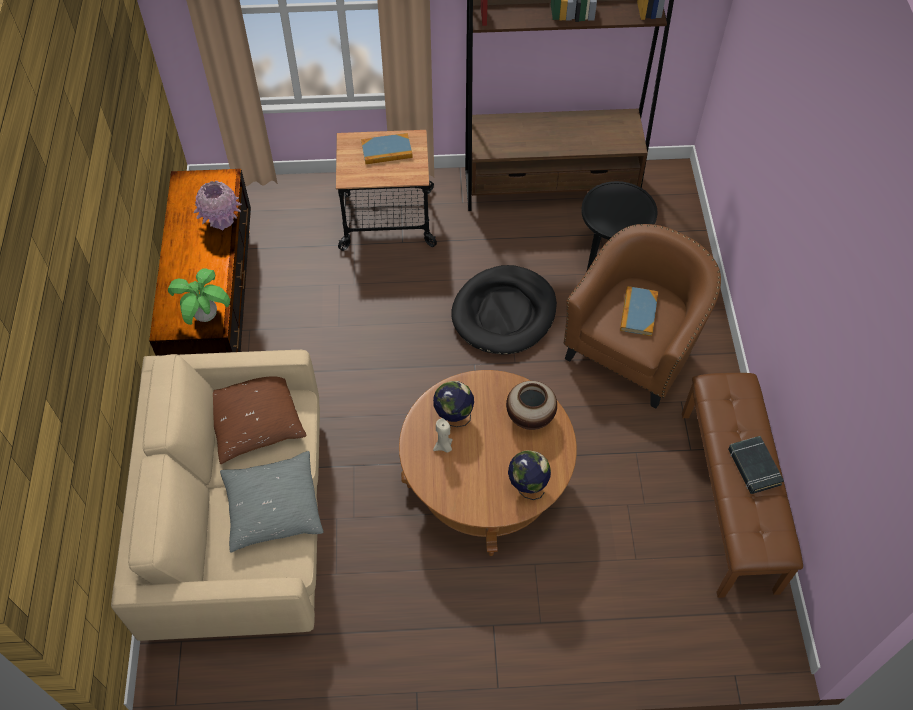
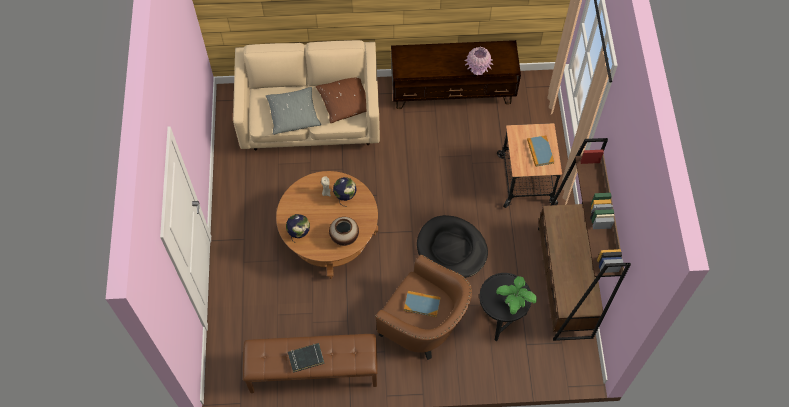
camera: 90 degrees right, 5 degrees up
(206, 316) = (407, 69): potted plant -> potted plant (514, 304)

